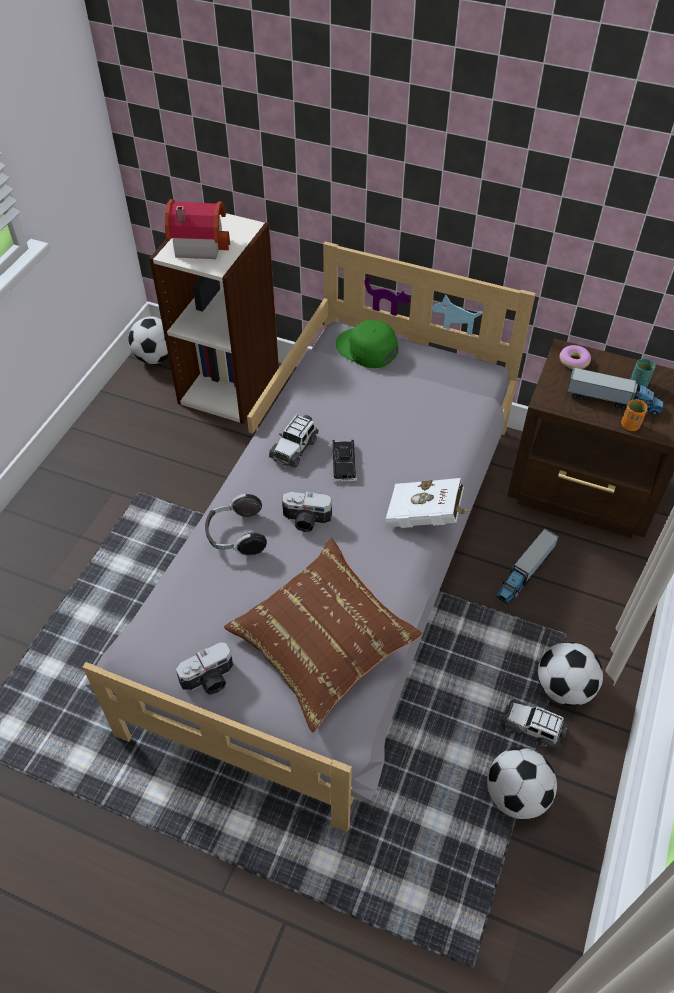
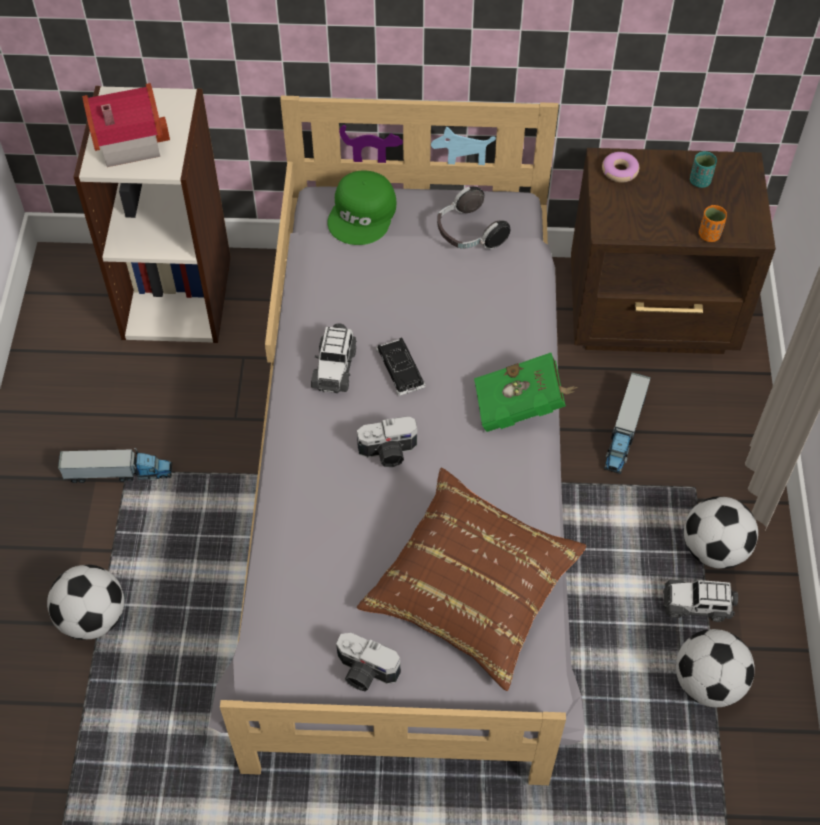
camera: 20 degrees left, 5 degrees up
(155, 357) = (62, 284): football -> football (93, 617)
(209, 680) = (365, 672): camera -> camera turned 75 degrees clockwise
(236, 535) = (315, 495): headphones -> headphones (468, 233)
(366, 349) = (363, 214): green cap -> green cap turned 90 degrees counterclockwise
(426, 517) = (522, 407): white book -> green book
(613, 401) = (680, 210): toy truck -> toy truck (118, 473)

